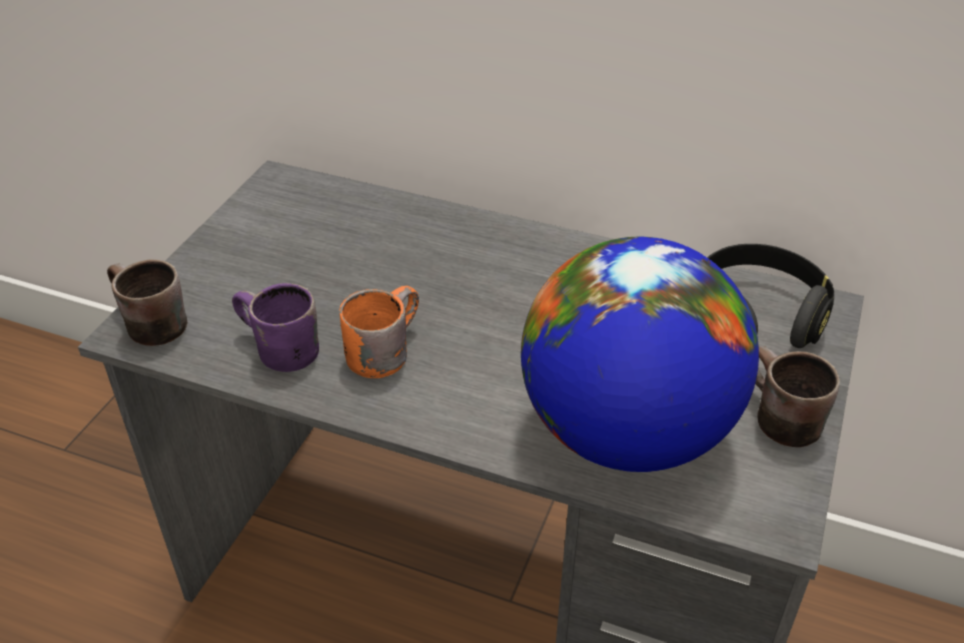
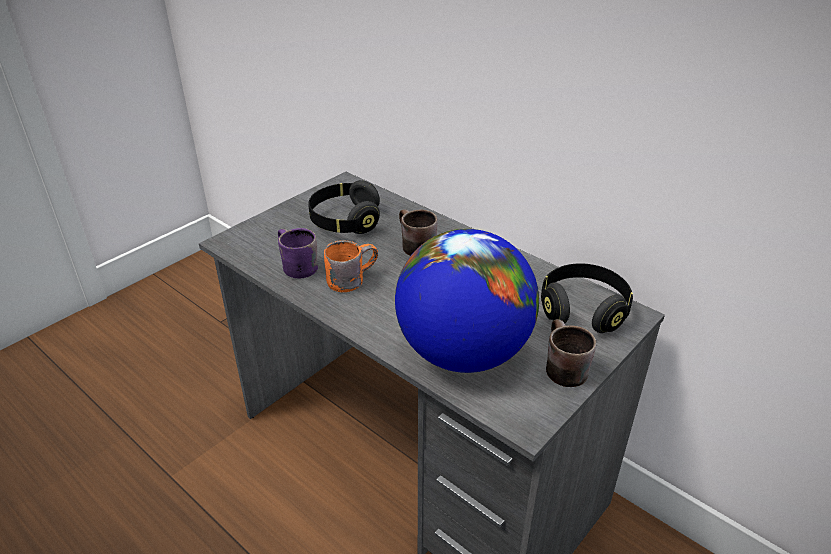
camera: 20 degrees right, 5 degrees down
(146, 325) = (236, 240): brown mug -> brown mug (412, 246)
(317, 250) = (345, 221): none -> black headphones

